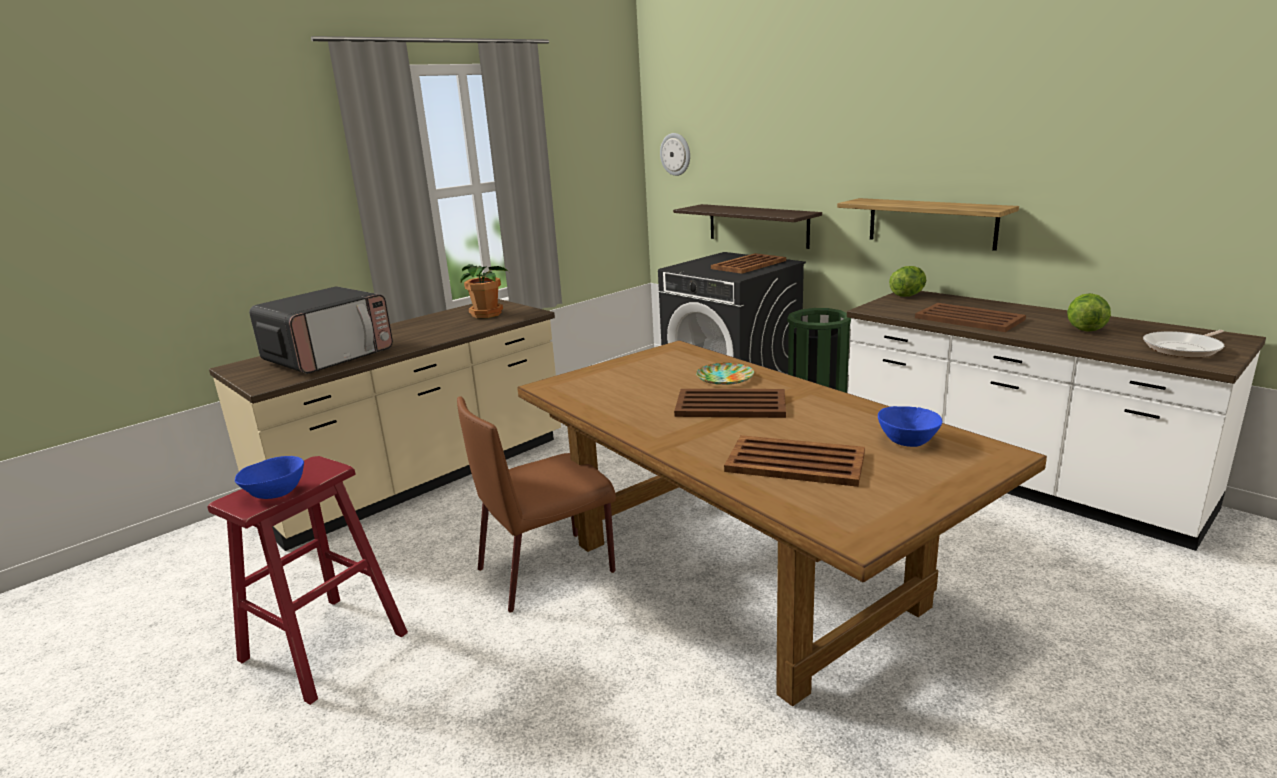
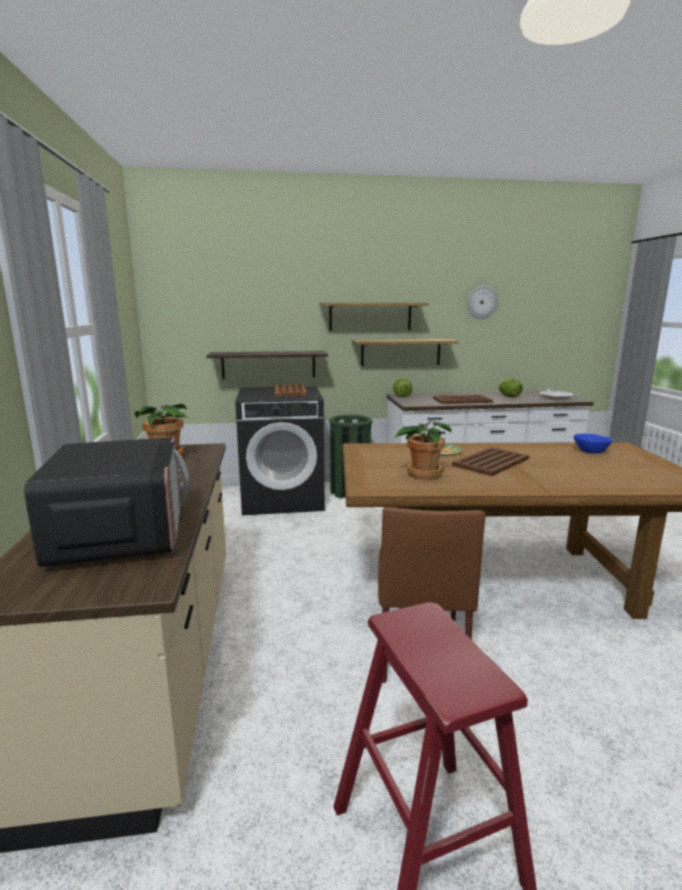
camera: 55 degrees left, 5 degrees down
(276, 492) = (461, 659): blue bowl -> none
(627, 391) = (423, 474): none -> potted plant
(676, 154) = (179, 312): wall clock -> wall clock (481, 302)
(796, 462) = (600, 473): brown tray -> none
(887, 162) = (370, 316): none -> shelf

